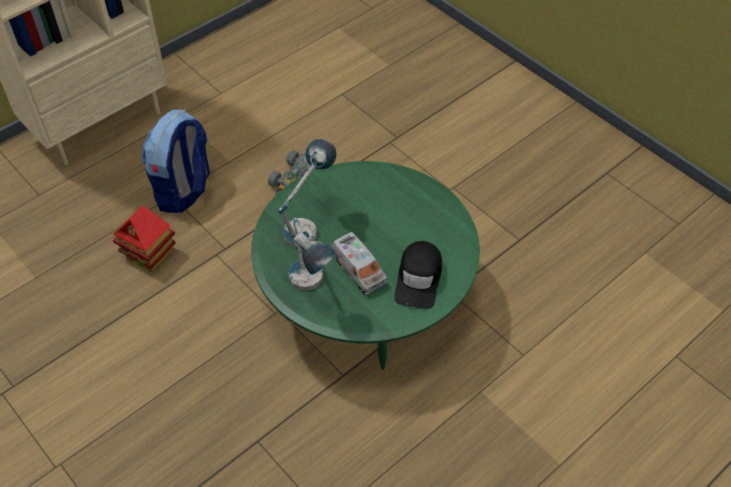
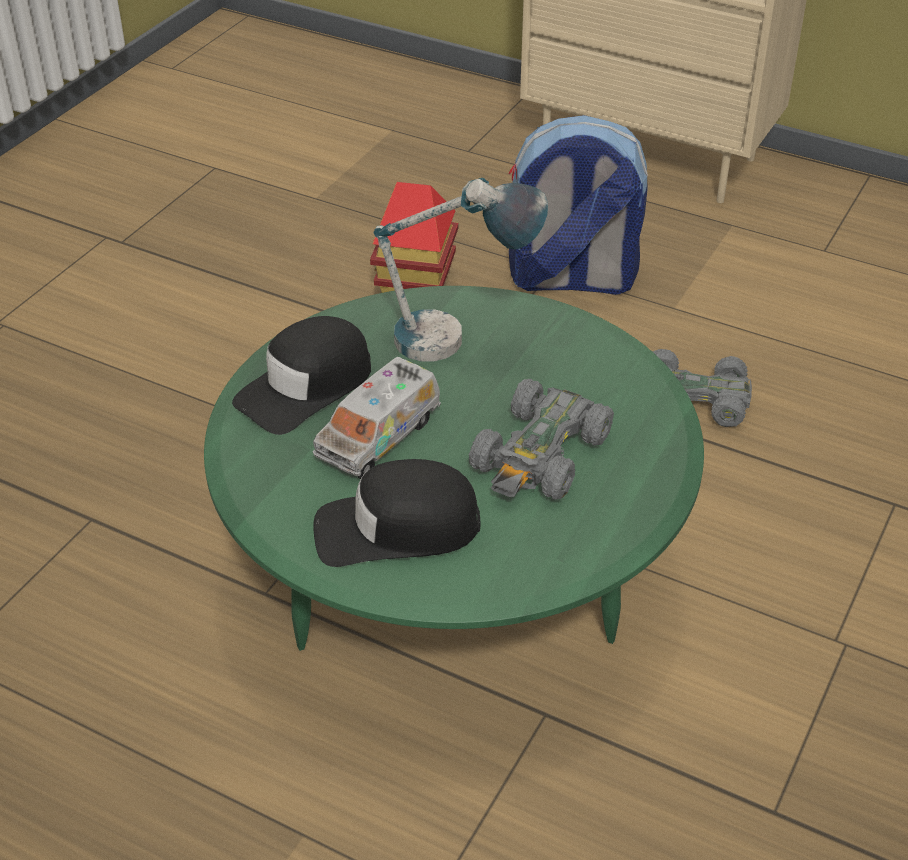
camera: 70 degrees right, 10 degrees down
(311, 288) = (306, 387): table lamp -> black cap
(395, 219) = (540, 455): none -> grey toy car

